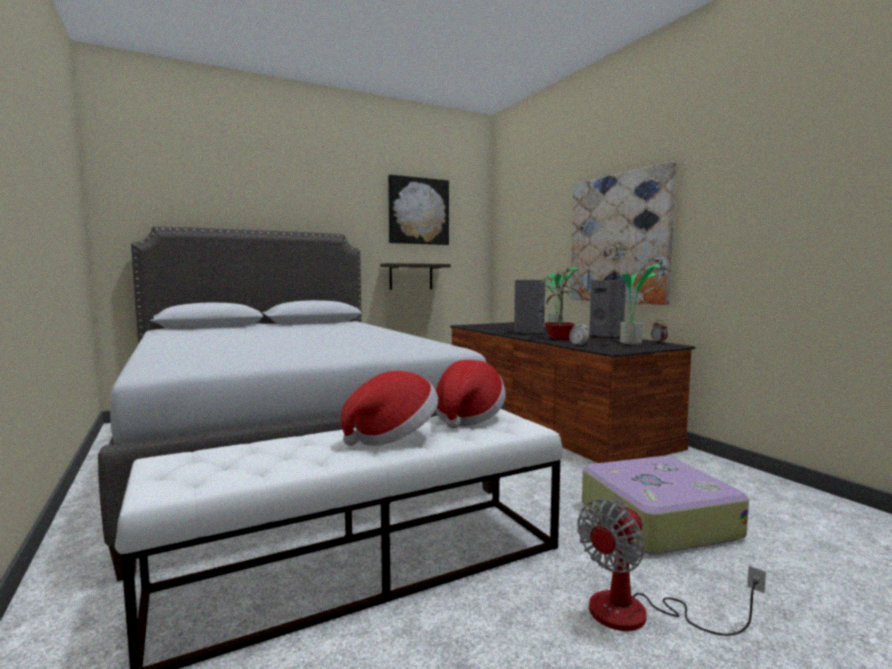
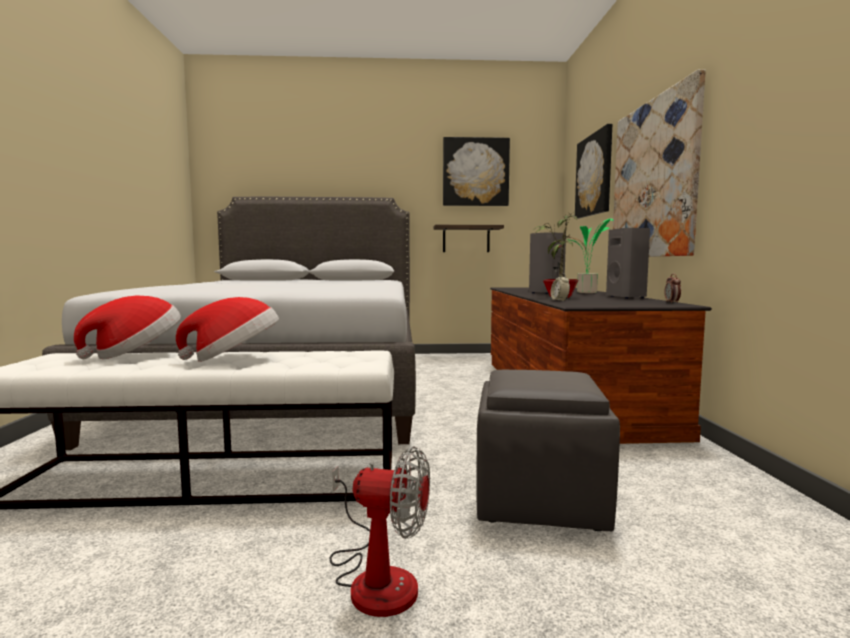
camera: 25 degrees right, 0 degrees up
(467, 417) = (333, 354): hat -> hat (136, 354)
(540, 224) = (594, 175): none -> picture
(631, 343) = (631, 302): potted plant -> none
(640, 614) = (375, 577): fan -> fan turned 150 degrees counterclockwise
(655, 520) = (538, 500): suitcase -> grey ottoman

